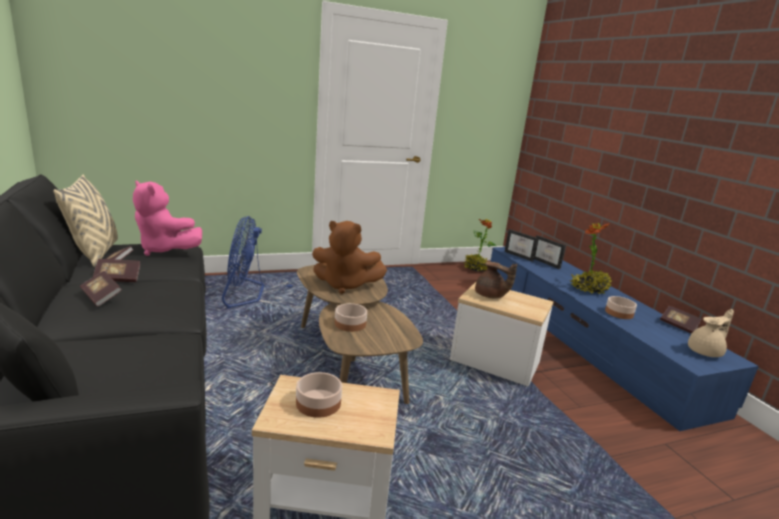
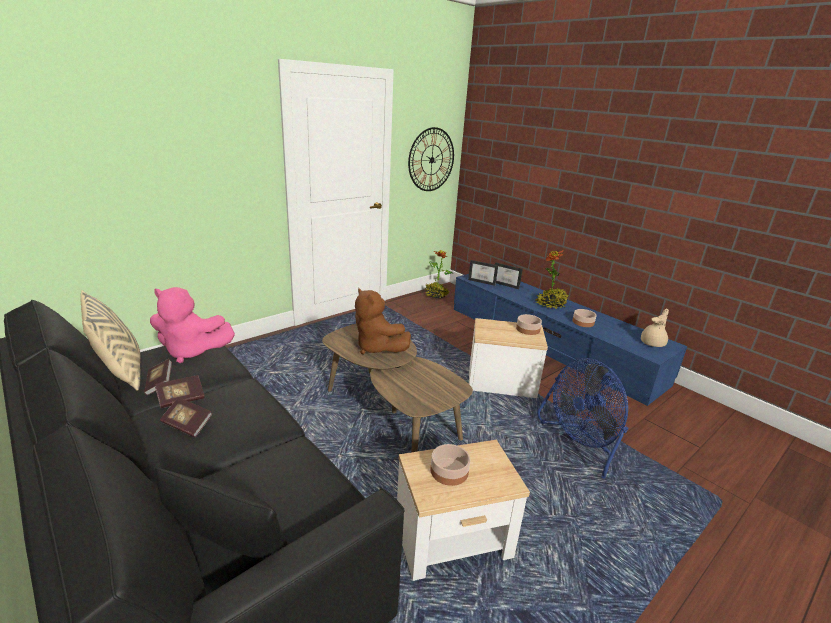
camera: 20 degrees left, 5 degrees up
(250, 292) = (254, 365): blue fan -> blue fan (581, 442)
(345, 285) = (377, 348): brown plush toy -> brown plush toy turned 60 degrees clockwise
(350, 323) = (404, 385): bowl -> bowl (528, 329)
(487, 120) = (431, 160): none -> wall clock
(490, 296) = (496, 331): brown teapot -> none
(678, 325) = (625, 324): book -> none

